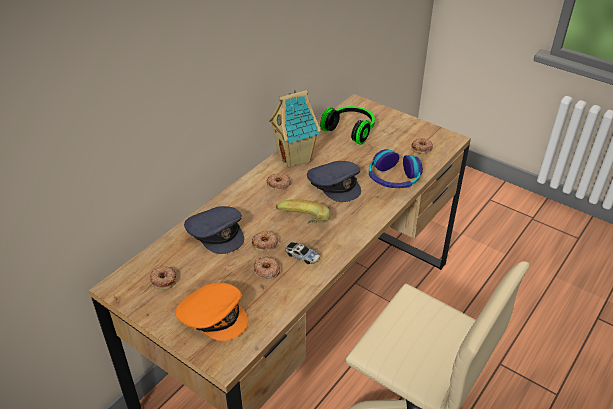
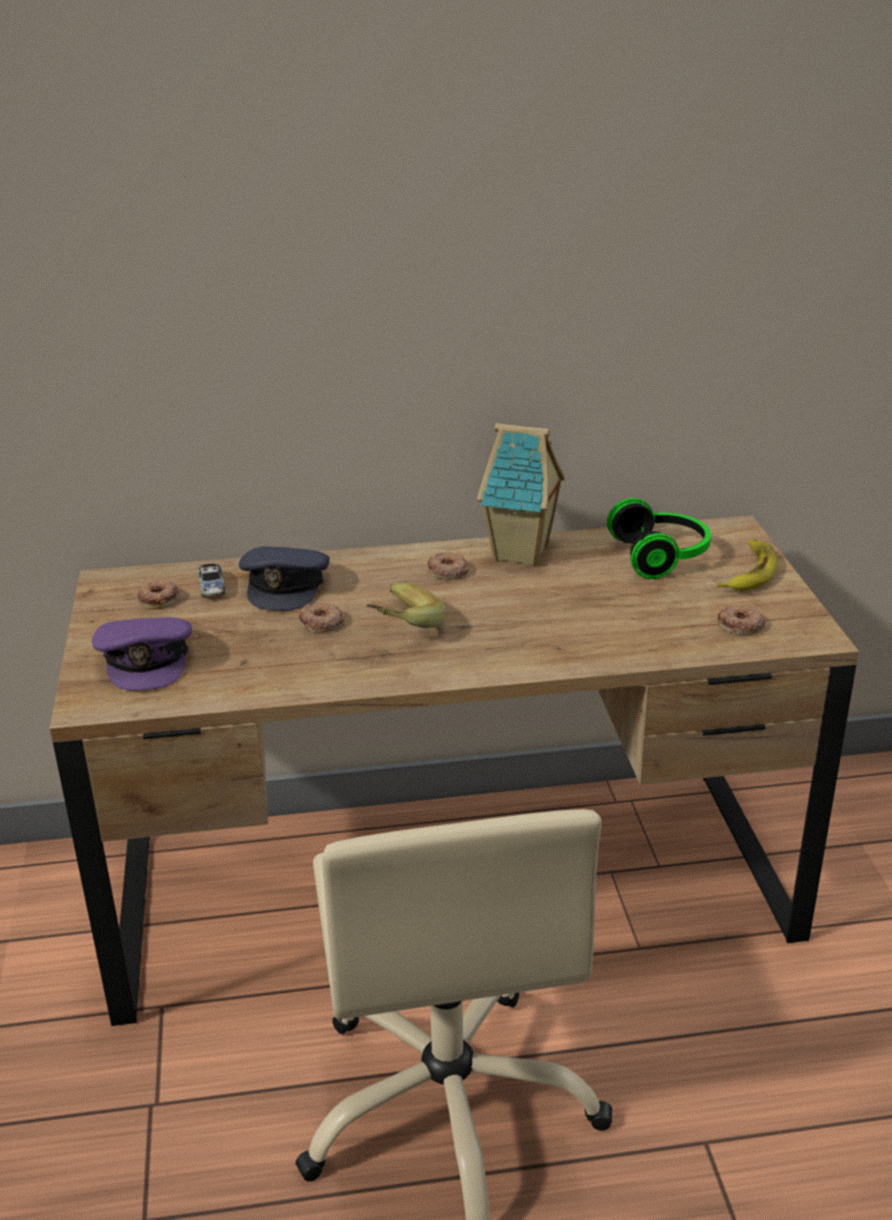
camera: 45 degrees right, 10 degrees down
(213, 316) = (146, 660): orange cap -> purple cap
(266, 270) = (275, 649): donut -> none
(302, 256) = (340, 658): toy car -> toy car (212, 587)
(335, 184) = (522, 607): grey cap -> none
(390, 121) = (749, 572): none -> banana
(393, 178) = (623, 639): headphones -> none

